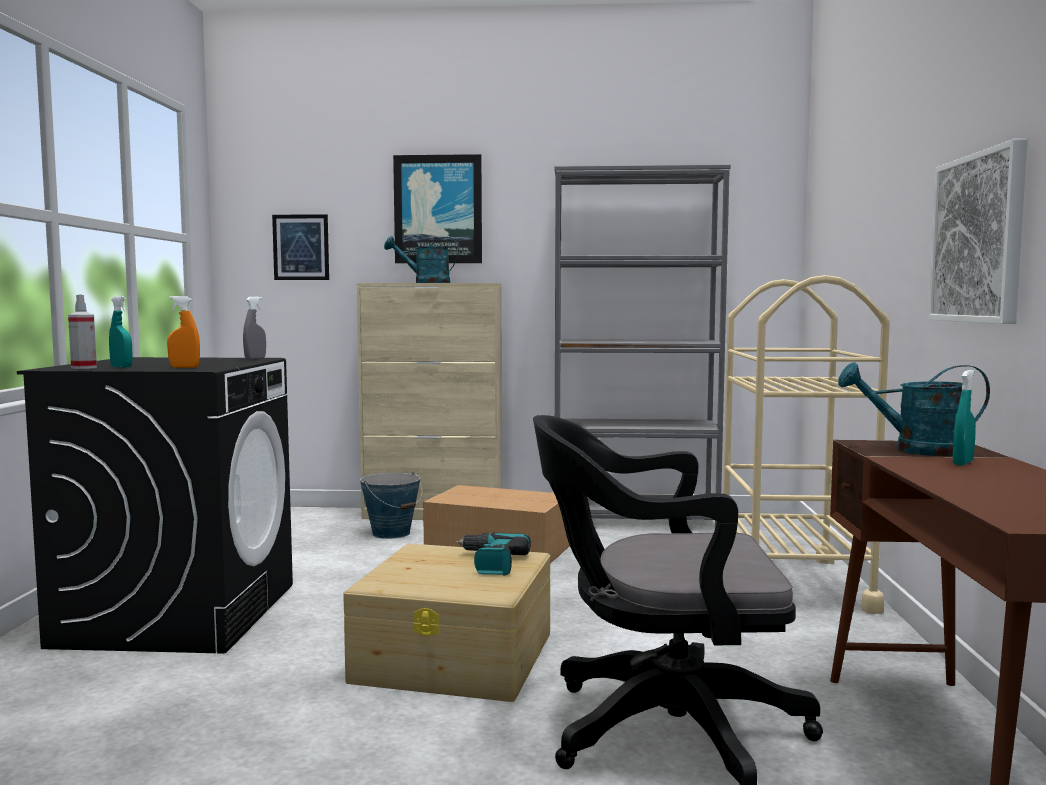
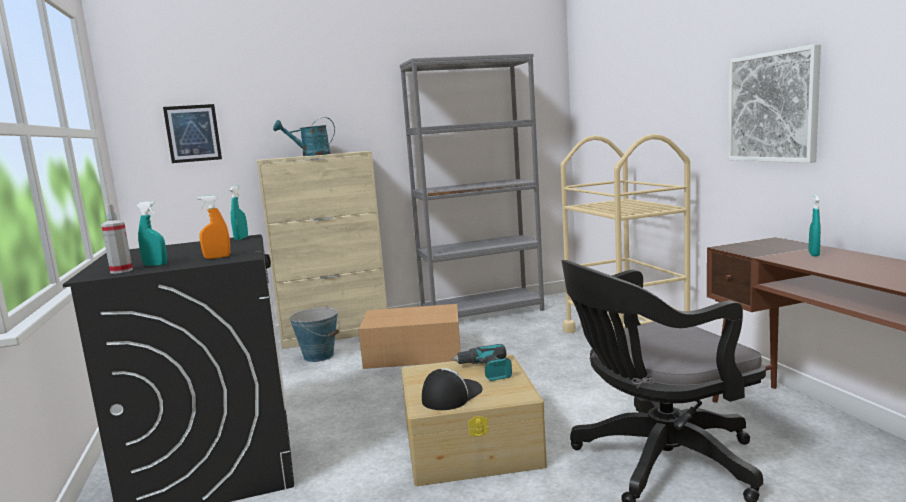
camera: 20 degrees left, 5 degrees up
(255, 358) = (241, 238): grey spray bottle -> turquoise spray bottle
(416, 579) = (451, 395): none -> cap
(438, 209) = (309, 95): picture -> none
(917, 450) = (770, 248): turquoise watering can -> none

